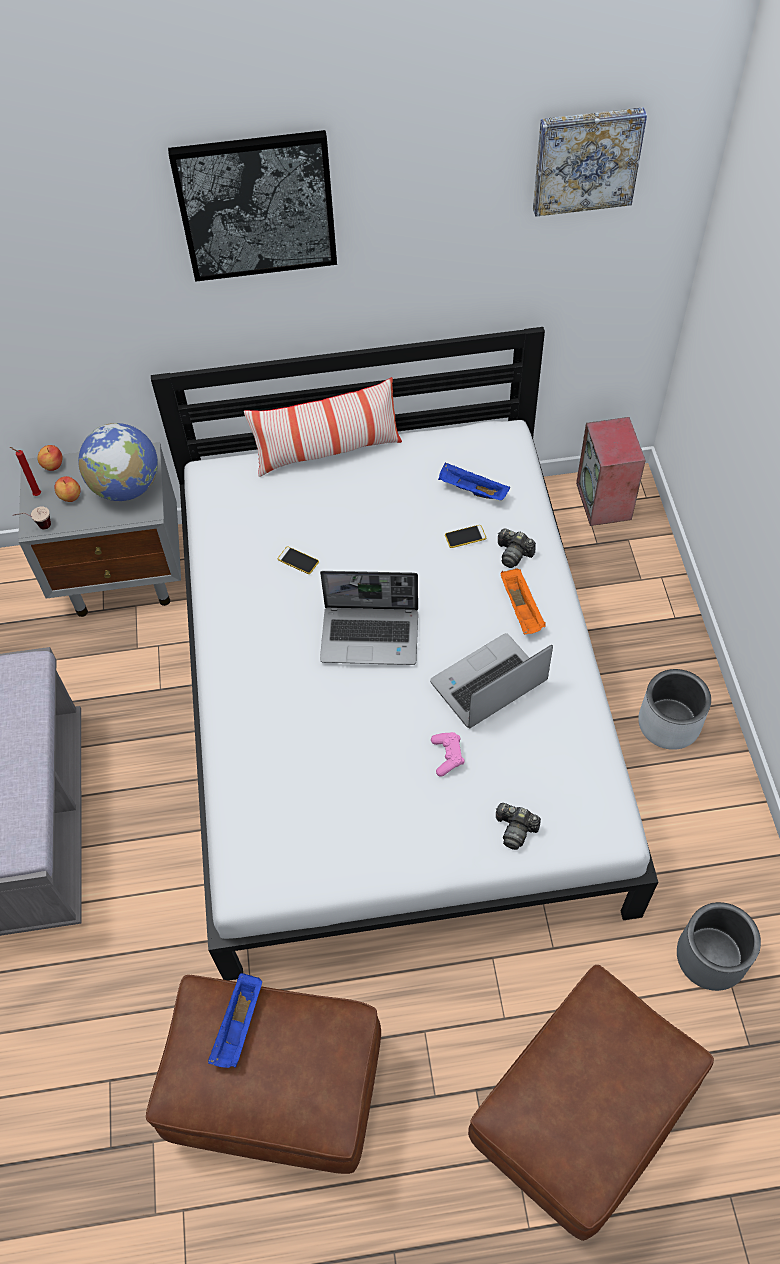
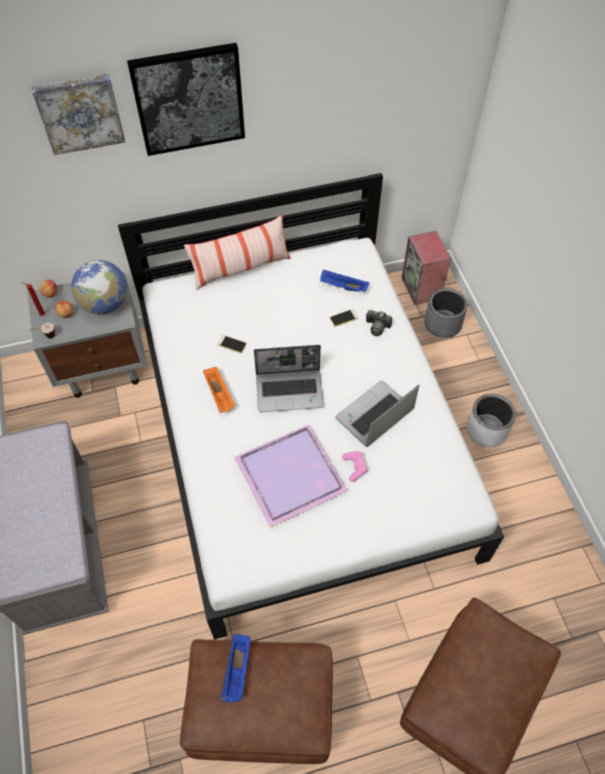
camera: 10 degrees left, 0 degrees up
(350, 761) = (289, 477): none -> purple tray
(515, 829) = (408, 512): camera -> none
(522, 609) = (389, 363): orange tray -> orange tray (220, 395)
(586, 159) = (409, 55): picture -> picture (80, 112)
(710, 956) = (537, 582): grey planter -> grey planter (442, 324)

